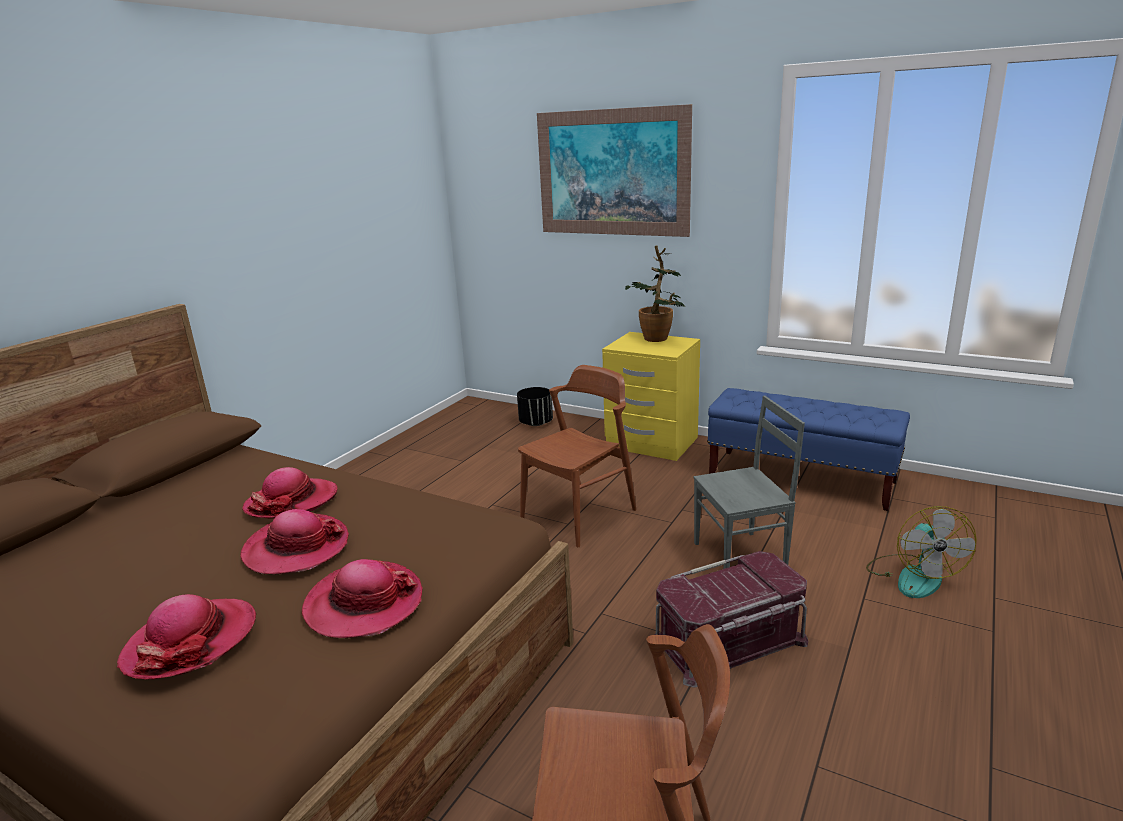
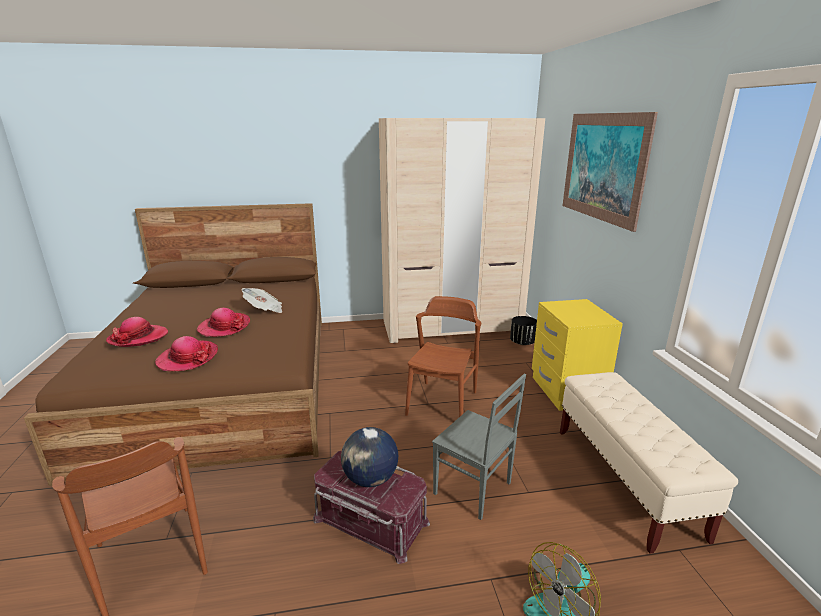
camera: 50 degrees right, 0 degrees up
(292, 502) = (264, 310): hat -> newspaper
(432, 443) = (451, 327): none -> beige wardrobe
(579, 514) = (442, 403): brown chair -> brown chair turned 75 degrees counterclockwise
(657, 340) = (588, 311): potted plant -> none
(728, 585) = (370, 479): none -> globe
(801, 479) = (625, 480): blue bench -> beige bench

